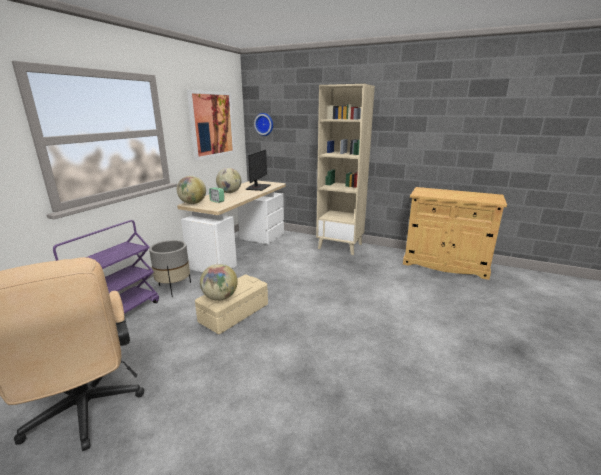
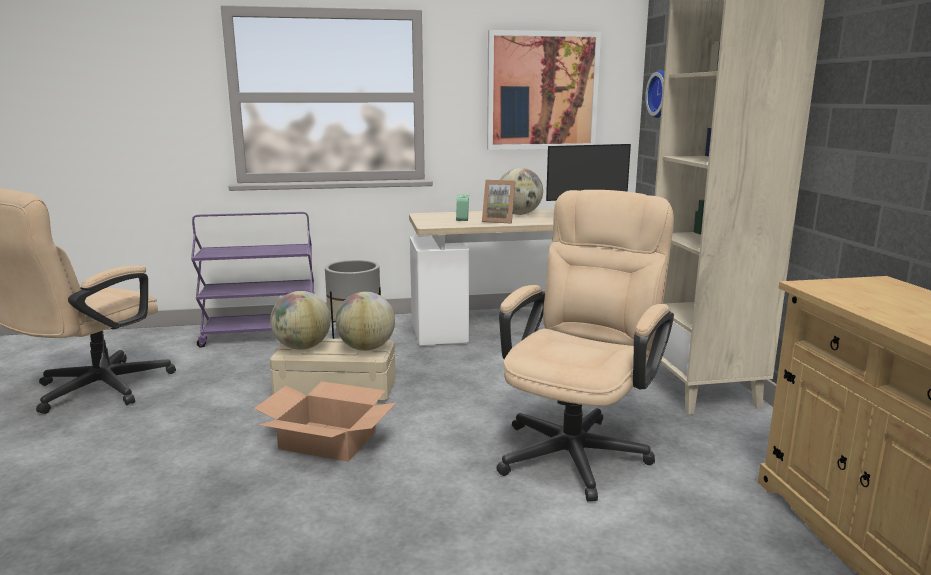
camera: 55 degrees right, 5 degrees down
(193, 203) = (429, 215): globe -> globe (366, 348)
(235, 198) = (499, 221): none -> picture frame
(287, 331) = (328, 440): none -> cardboard box
(355, 280) = (578, 447): none -> beige office chair

